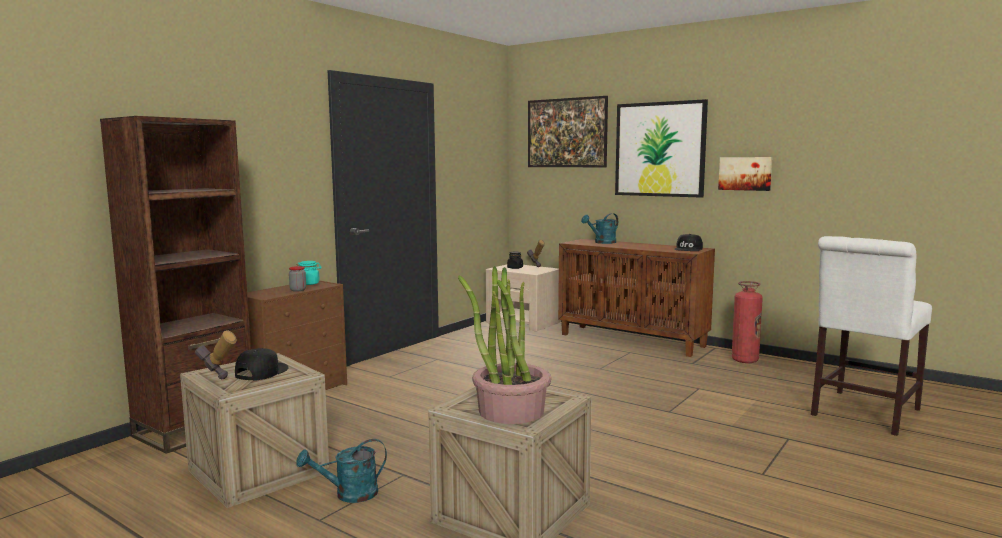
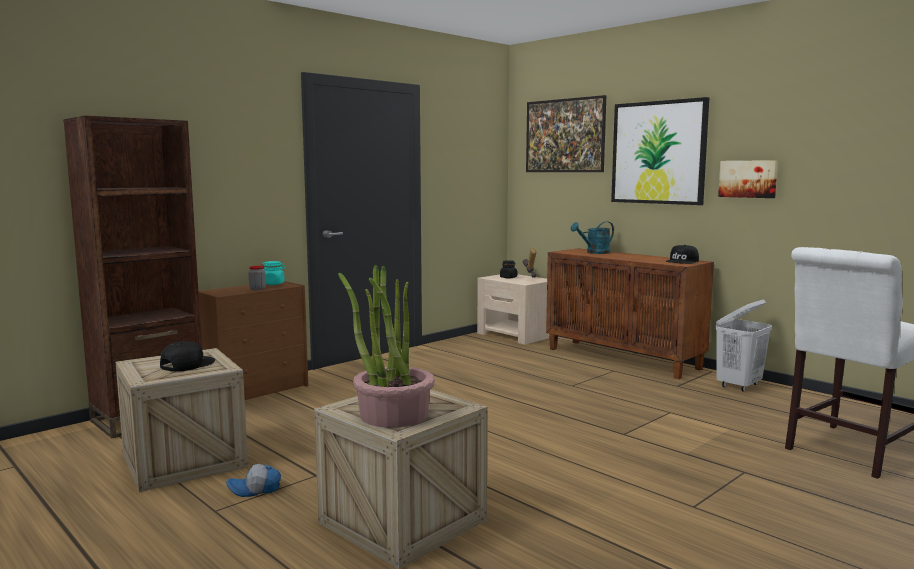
camera: 10 degrees right, 0 degrees up
(218, 387) = (138, 375): hammer -> none
(349, 495) = (254, 490): turquoise watering can -> cap
(745, 360) = (739, 386): fire extinguisher -> white laundry basket

